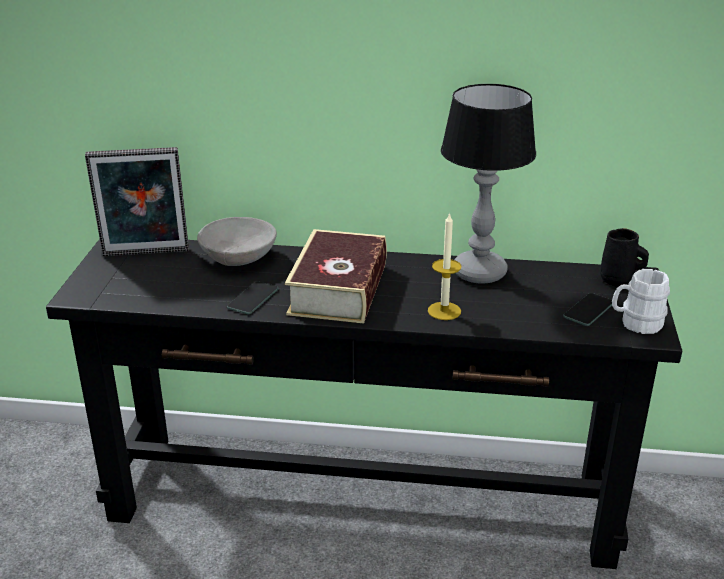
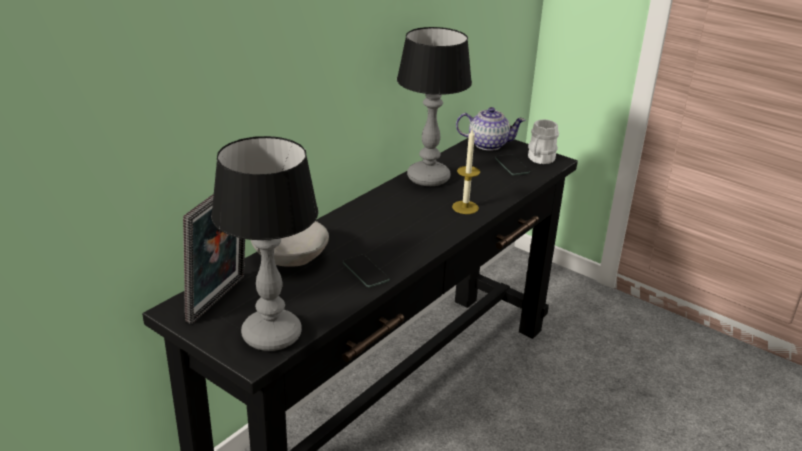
camera: 60 degrees left, 0 degrees up
(113, 291) = (270, 335): none -> table lamp
(338, 289) = (392, 233): book -> none
(618, 281) = (487, 144): black mug -> teapot

